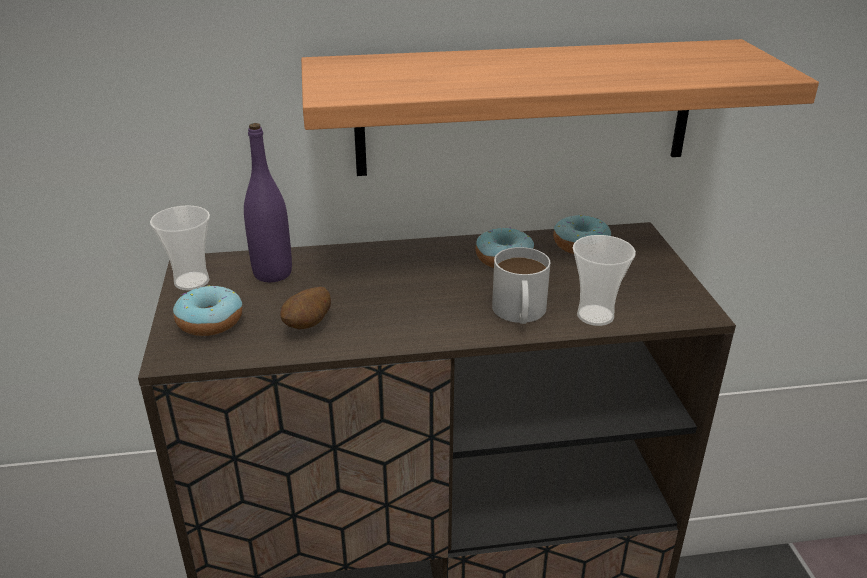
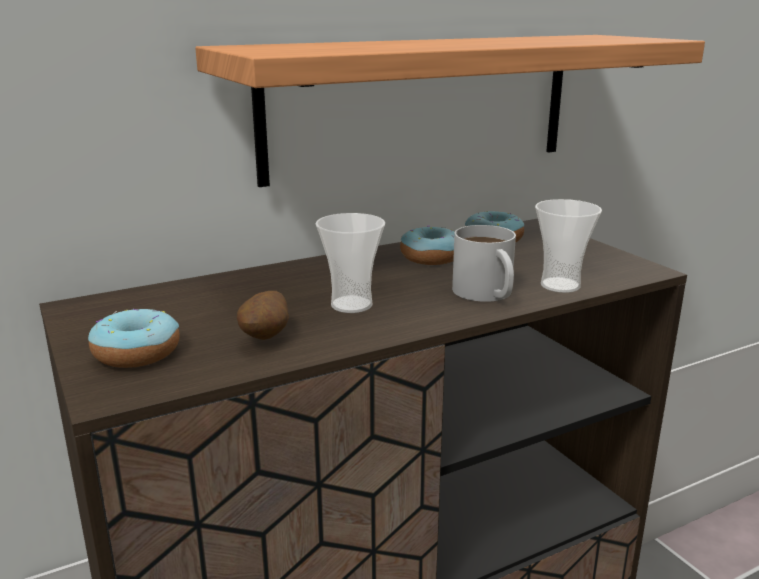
camera: 20 degrees left, 10 degrees down
(191, 281) = (85, 321): cup -> cup (351, 305)
(272, 273) = (185, 301): purple bottle -> none

